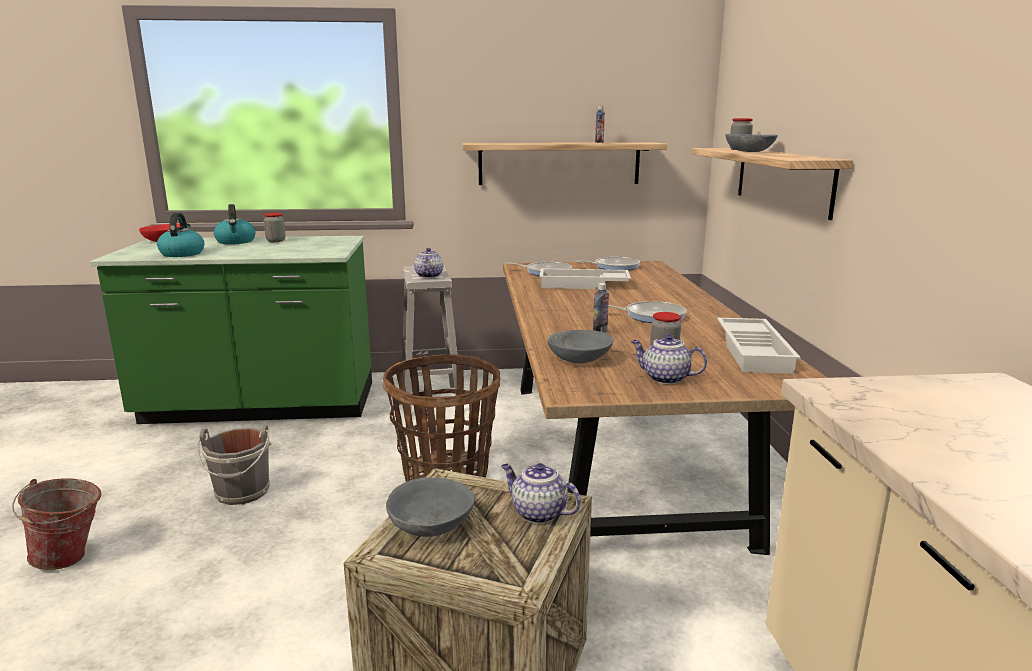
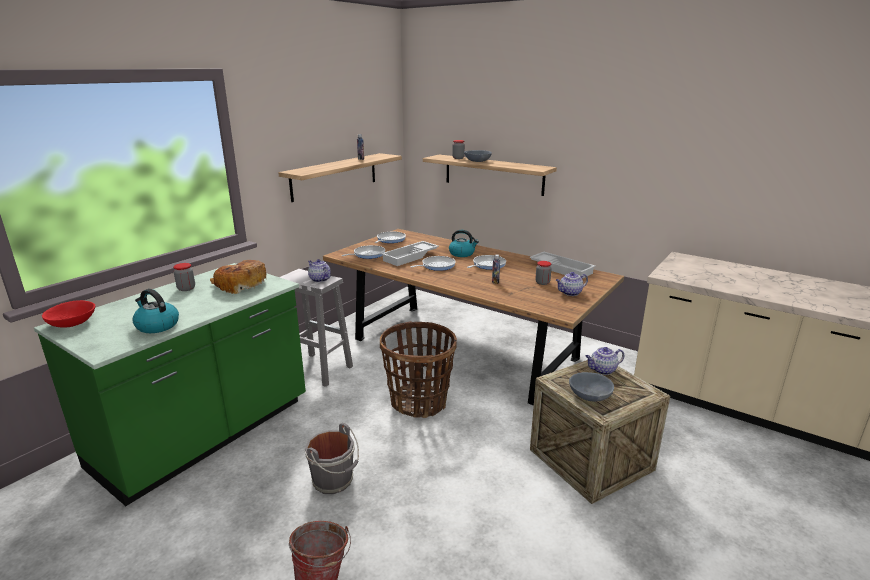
camera: 50 degrees left, 5 degrees up
(236, 241) = (152, 300): kettle -> kettle (462, 253)
(309, 247) = (240, 285): none -> bread
(579, 359) = (526, 298): grey bowl -> none
(584, 299) = (436, 266): none -> frying pan

